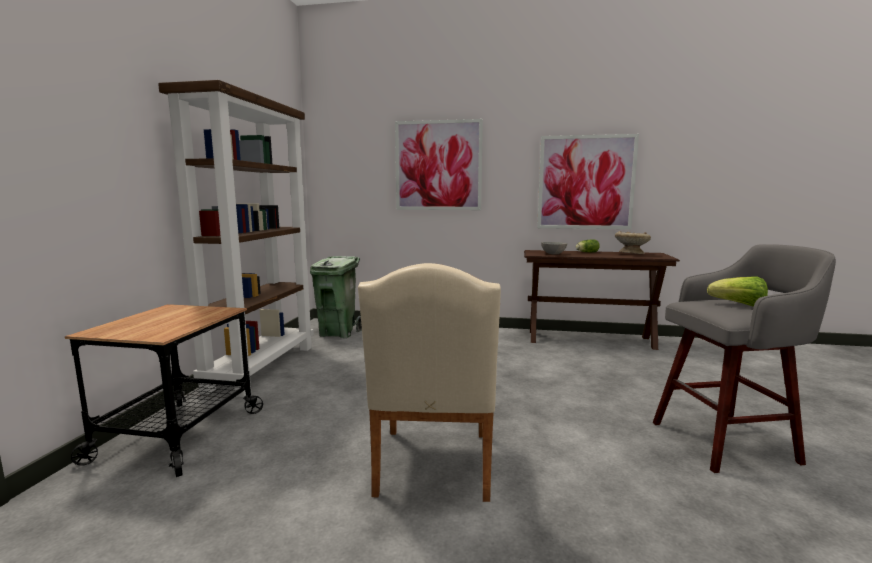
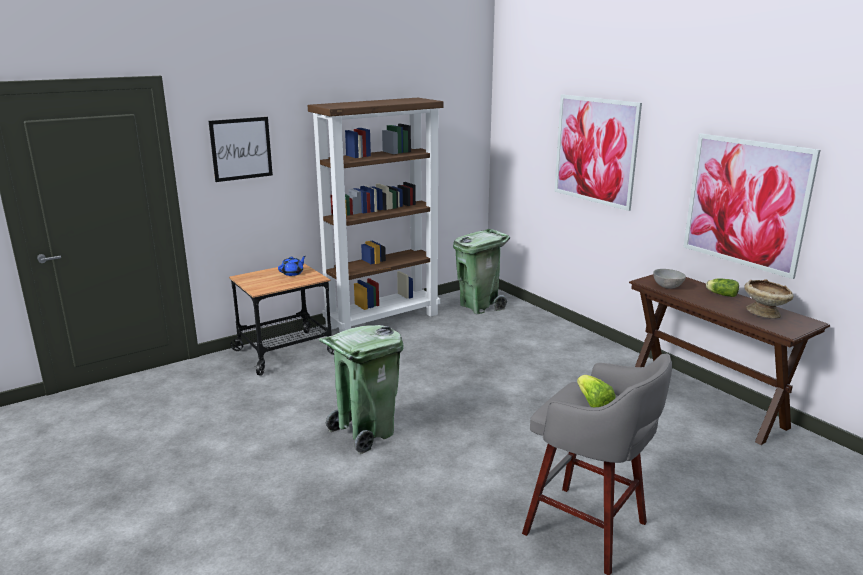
camera: 45 degrees right, 10 degrees up
(67, 122) = (241, 149): none -> picture
(178, 313) = (292, 273): none -> blue teapot
(433, 468) = (365, 432): beige chair -> green trash can

